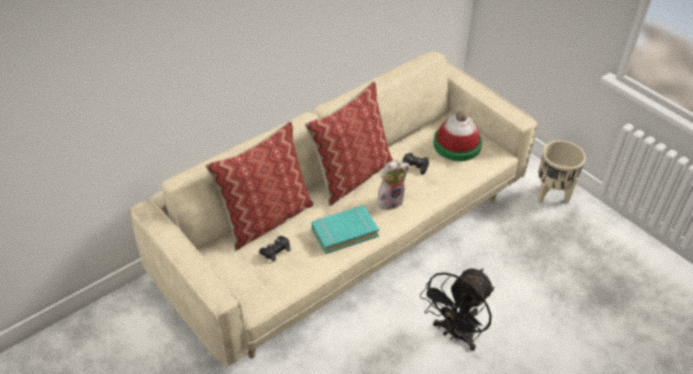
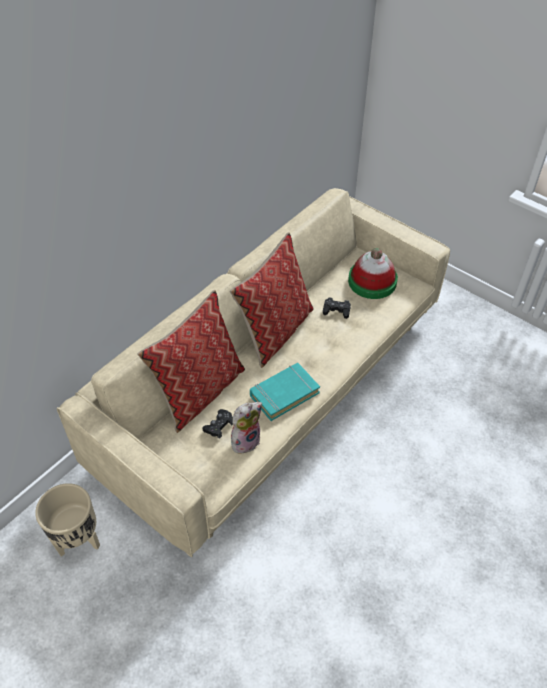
camera: 10 degrees left, 5 degrees up
(390, 200) = (321, 351): plush toy -> plush toy (245, 440)
(455, 334) = (405, 475): black fan -> none
(551, 195) = (463, 315): beige planter -> beige planter (78, 541)

